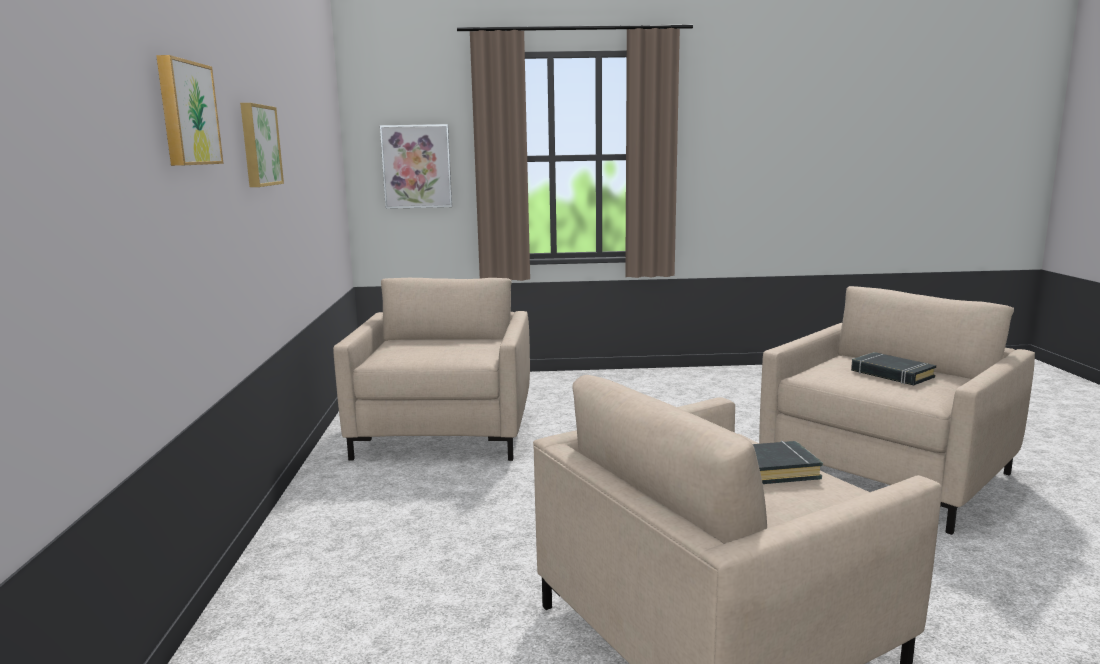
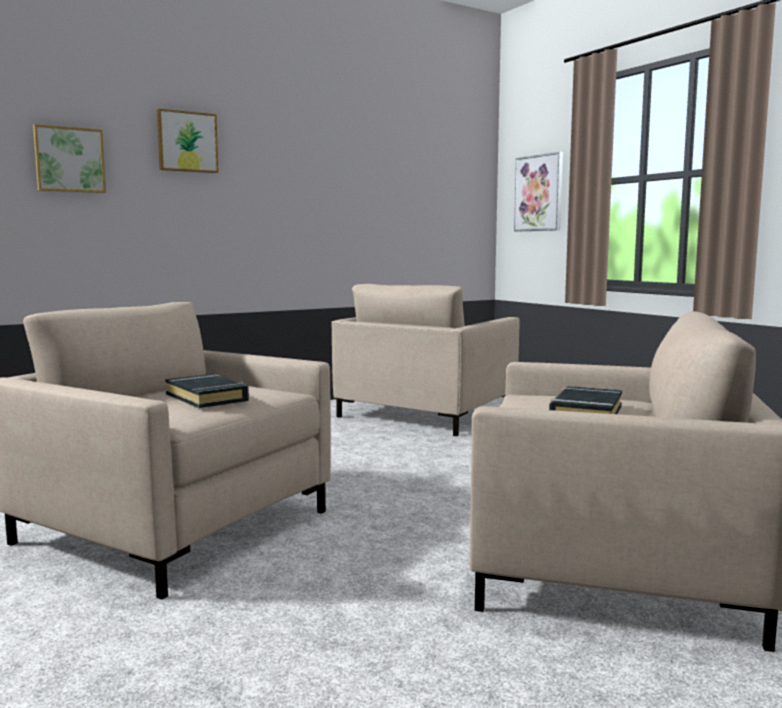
camera: 60 degrees right, 5 degrees down
(258, 145) = (297, 166): picture -> picture (69, 160)
(445, 432) = (426, 413): beige armchair -> beige armchair turned 150 degrees clockwise

